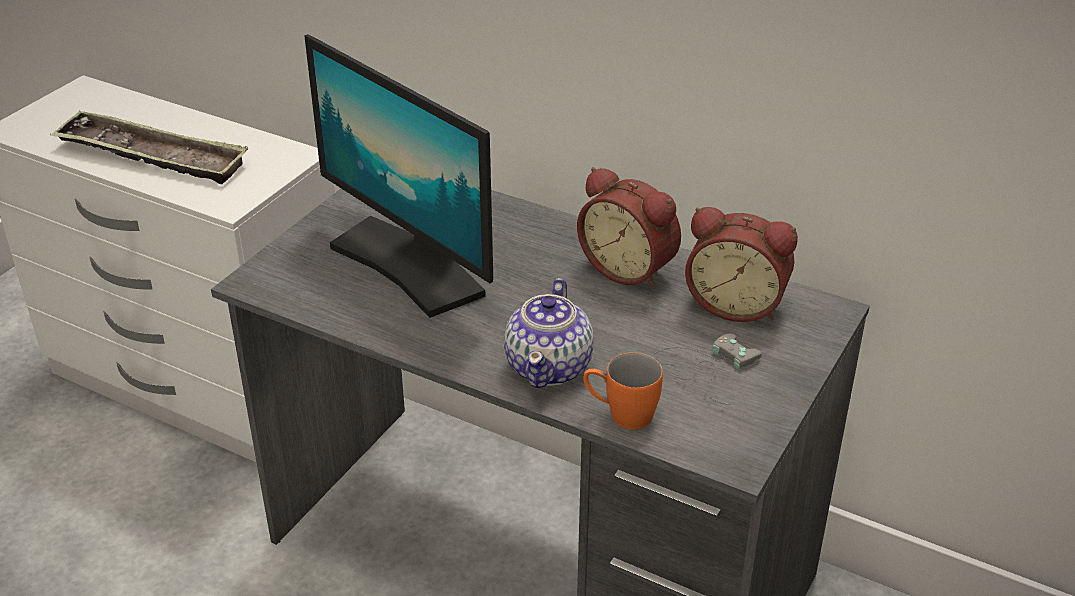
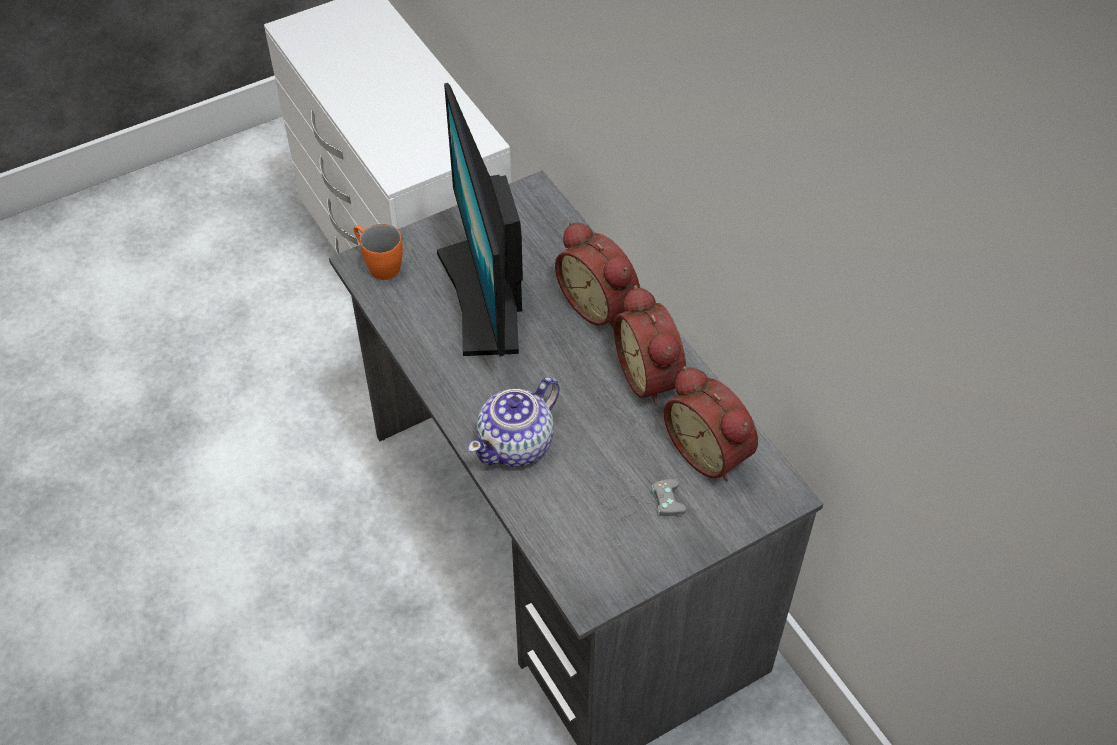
camera: 30 degrees right, 15 degrees up
(152, 156) = (372, 99): tray -> none
(530, 233) = (600, 304): none -> alarm clock
(620, 414) = (535, 514): orange mug -> orange mug (379, 265)

